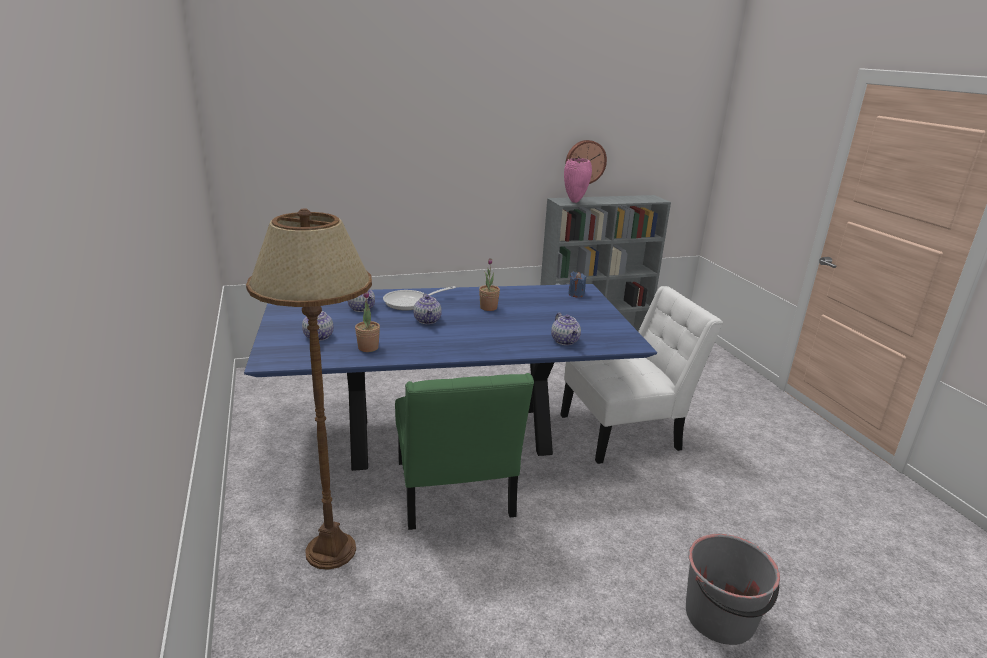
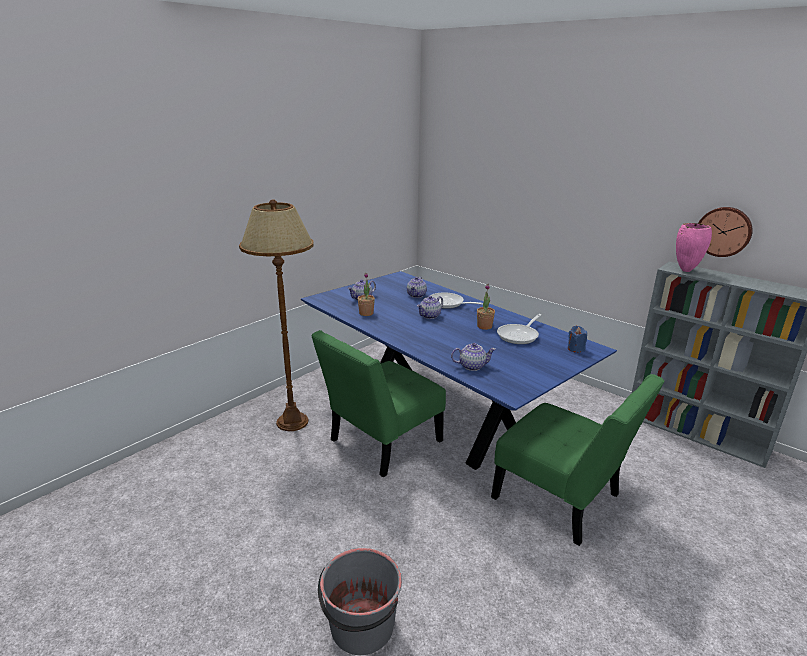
camera: 60 degrees right, 0 degrees up
(526, 302) = (519, 335): none -> frying pan
(565, 341) = (472, 366): teapot -> teapot turned 135 degrees counterclockwise
(626, 431) = (562, 500): white chair -> green chair

